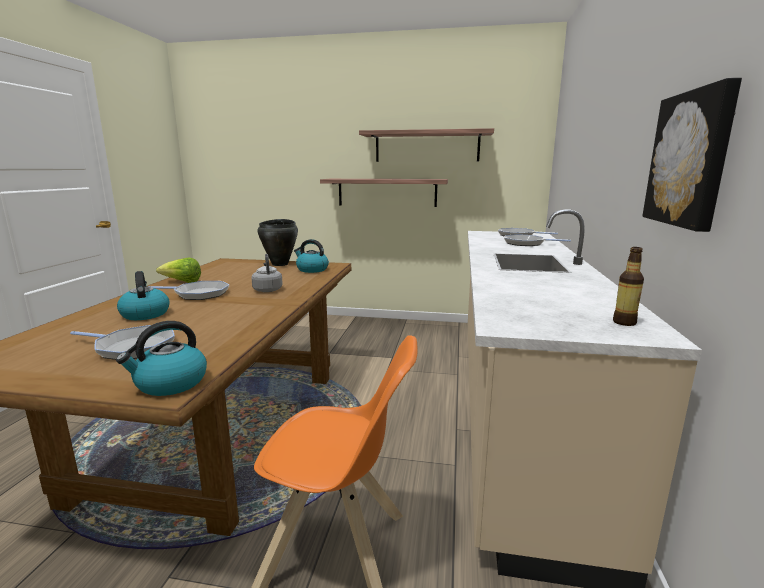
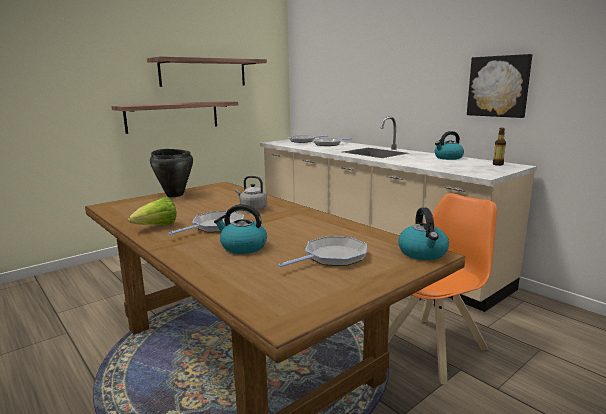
camera: 50 degrees left, 0 degrees up
(311, 269) = (220, 191): kettle -> kettle (448, 158)

